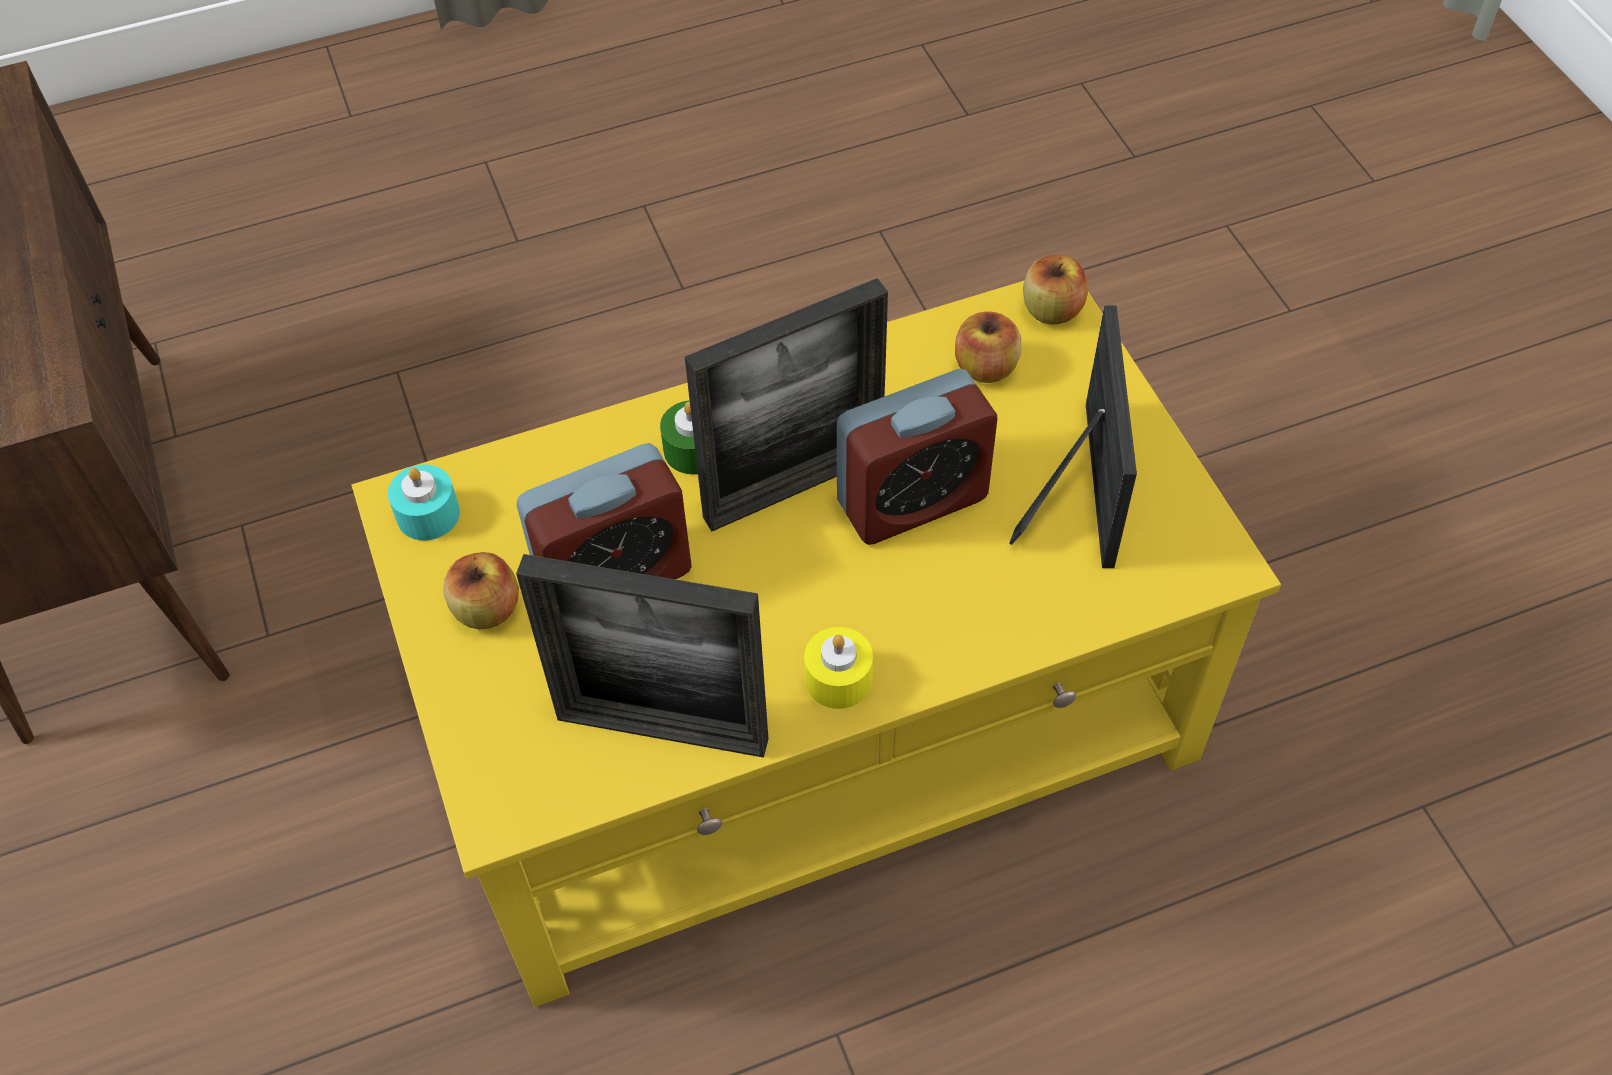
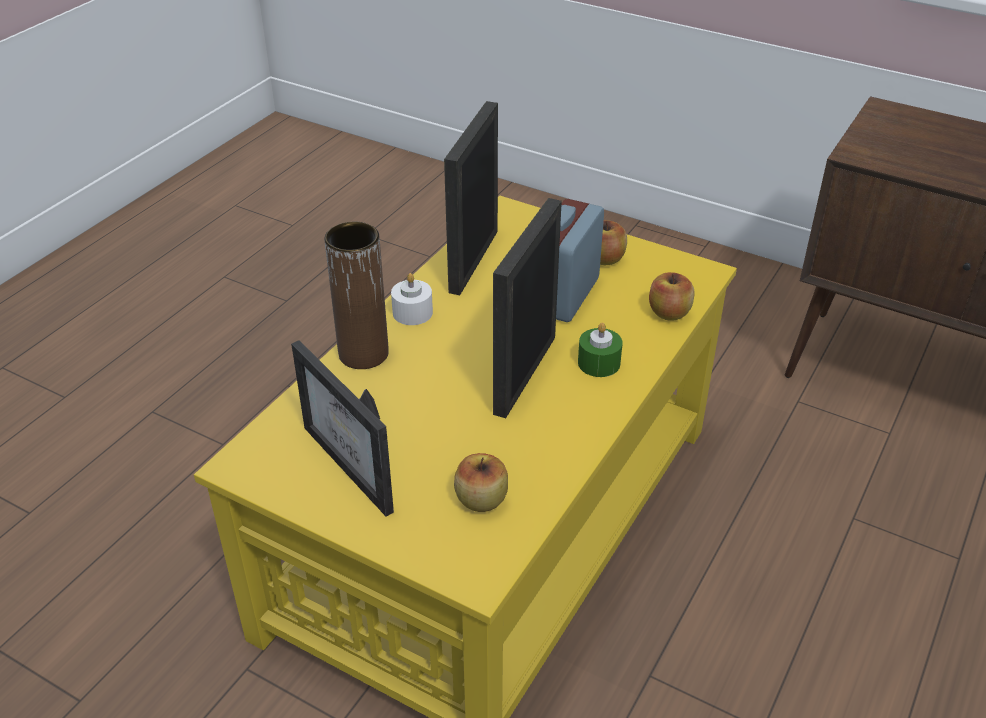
camera: 140 degrees right, 15 degrees down
(428, 514) = (683, 274): turquoise candle -> none
(662, 729) = (473, 261): picture frame -> picture frame turned 45 degrees counterclockwise
(838, 679) = (412, 312): yellow candle -> white candle
(912, 500) = (452, 402): alarm clock -> none
(960, 644) = (363, 354): none -> brown vase
(1052, 310) = (472, 568): apple -> apple (669, 313)

